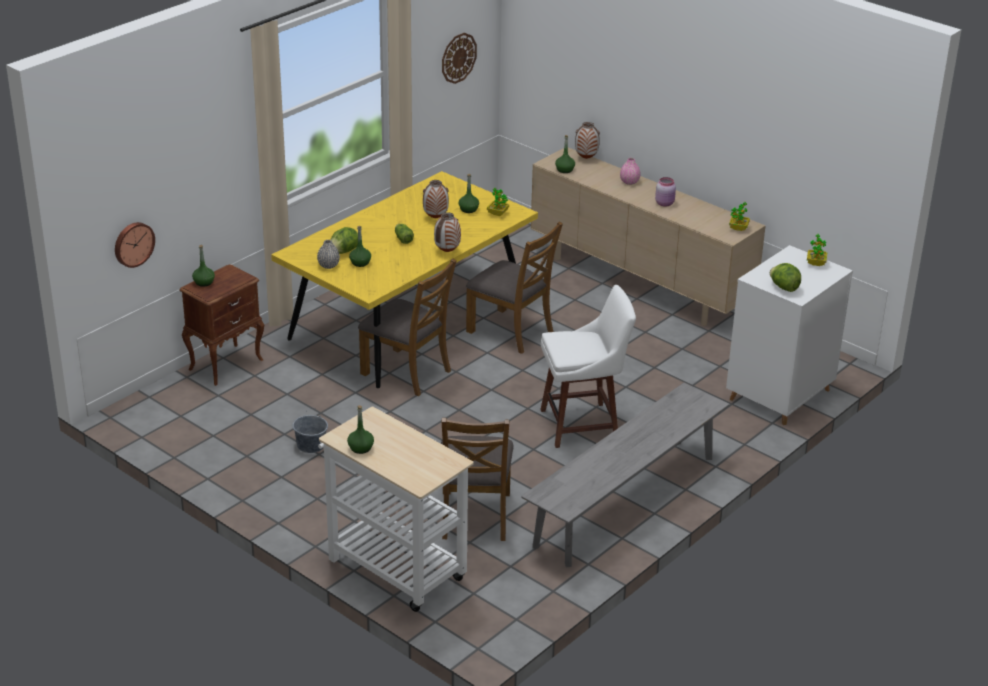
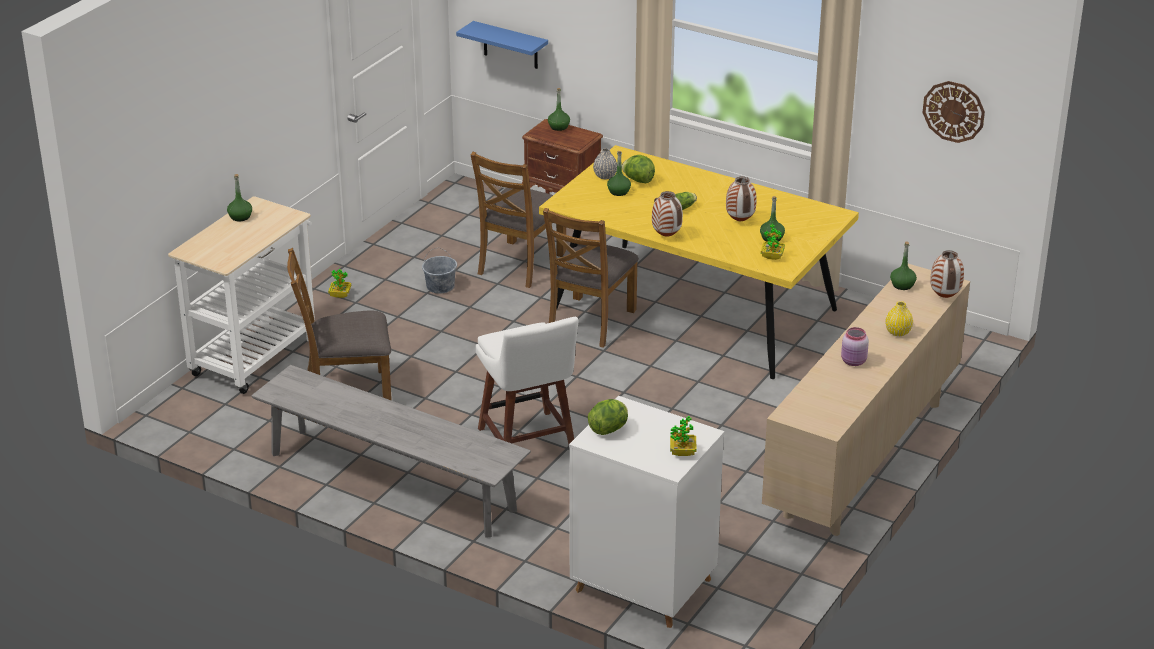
camera: 80 degrees right, 0 degrees up
(133, 244) = (510, 45): wall clock -> blue shelf
(511, 331) = (702, 376): brown chair -> brown chair (520, 264)
(629, 182) = (898, 332): pink vase -> yellow vase
(738, 228) = (815, 420): potted plant -> potted plant (340, 295)

